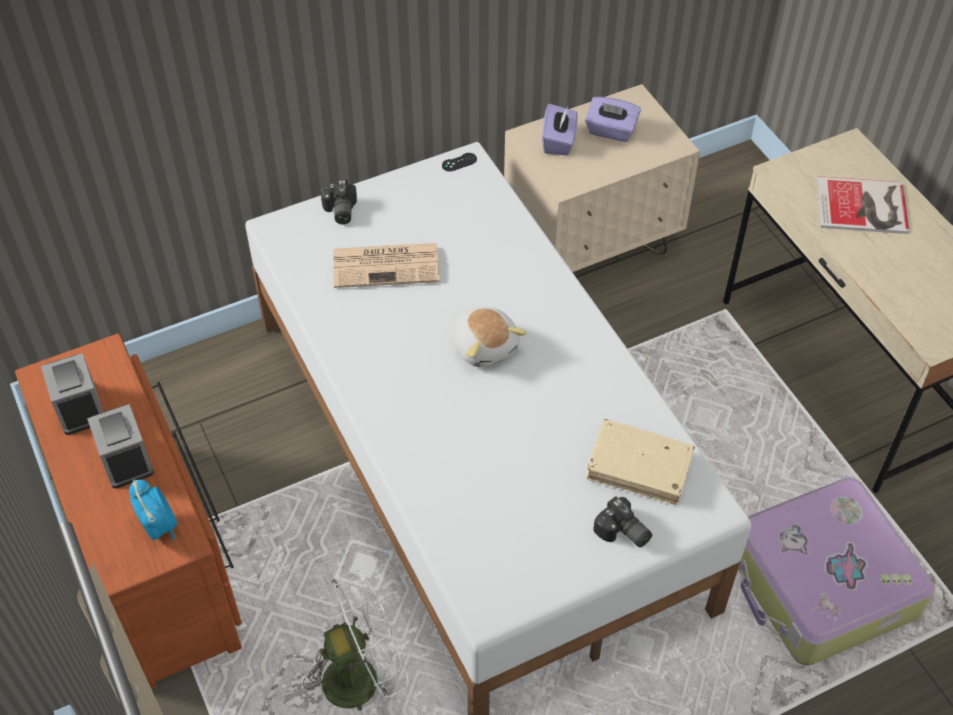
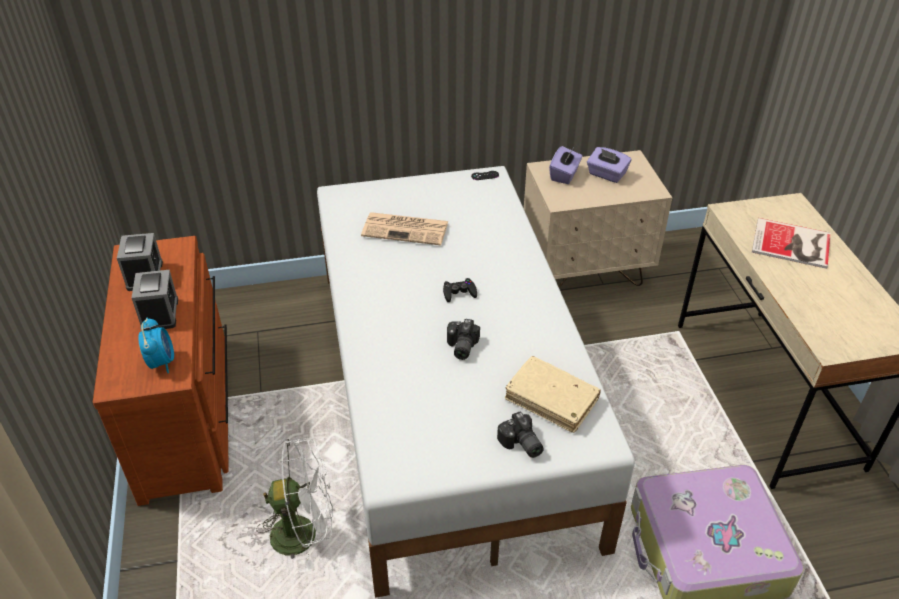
camera: 15 degrees right, 10 degrees down
(339, 211) = (385, 191): camera -> camera (460, 347)
(485, 346) = (459, 293): plush toy -> black game controller

